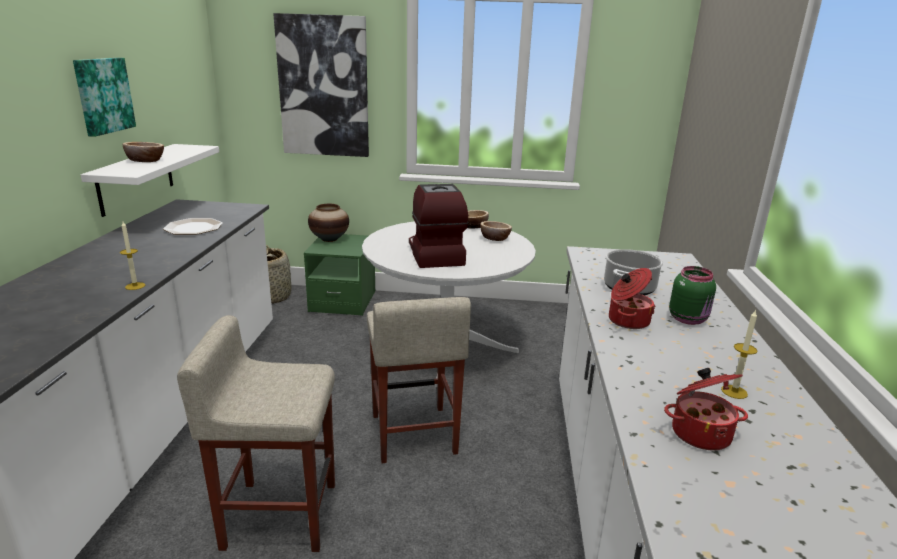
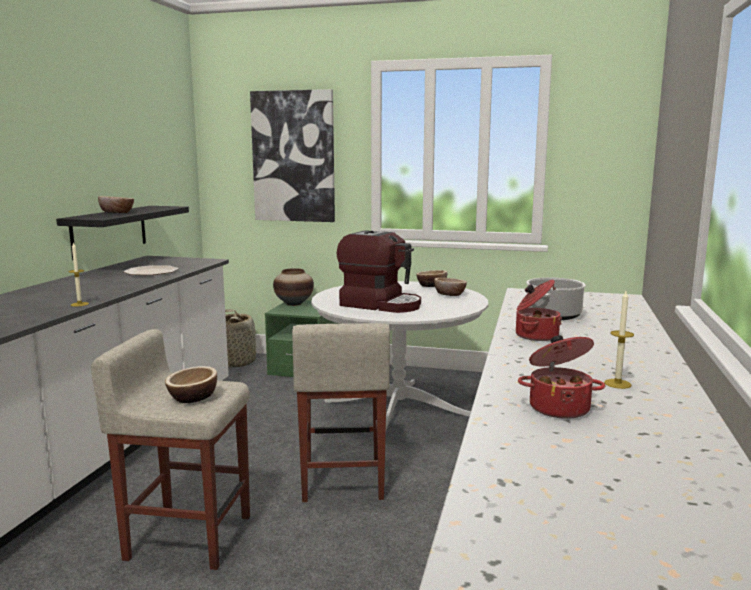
camera: 10 degrees right, 10 degrees down
(103, 95) = (85, 154): picture -> none
(136, 178) = (109, 231): white shelf -> black shelf
(283, 391) = (193, 397): none -> bowl
(434, 254) = (381, 304): coffee machine -> coffee machine turned 120 degrees clockwise
(688, 319) = (603, 336): green jar -> none

